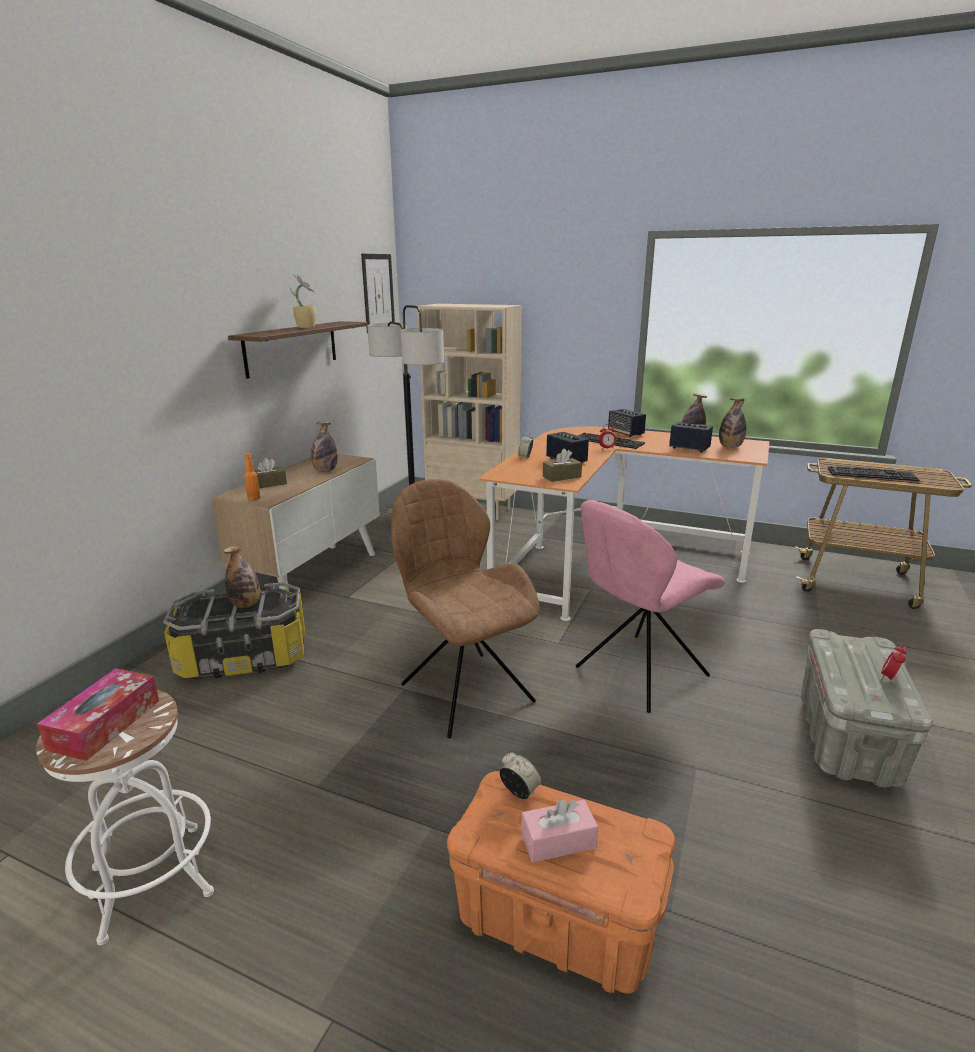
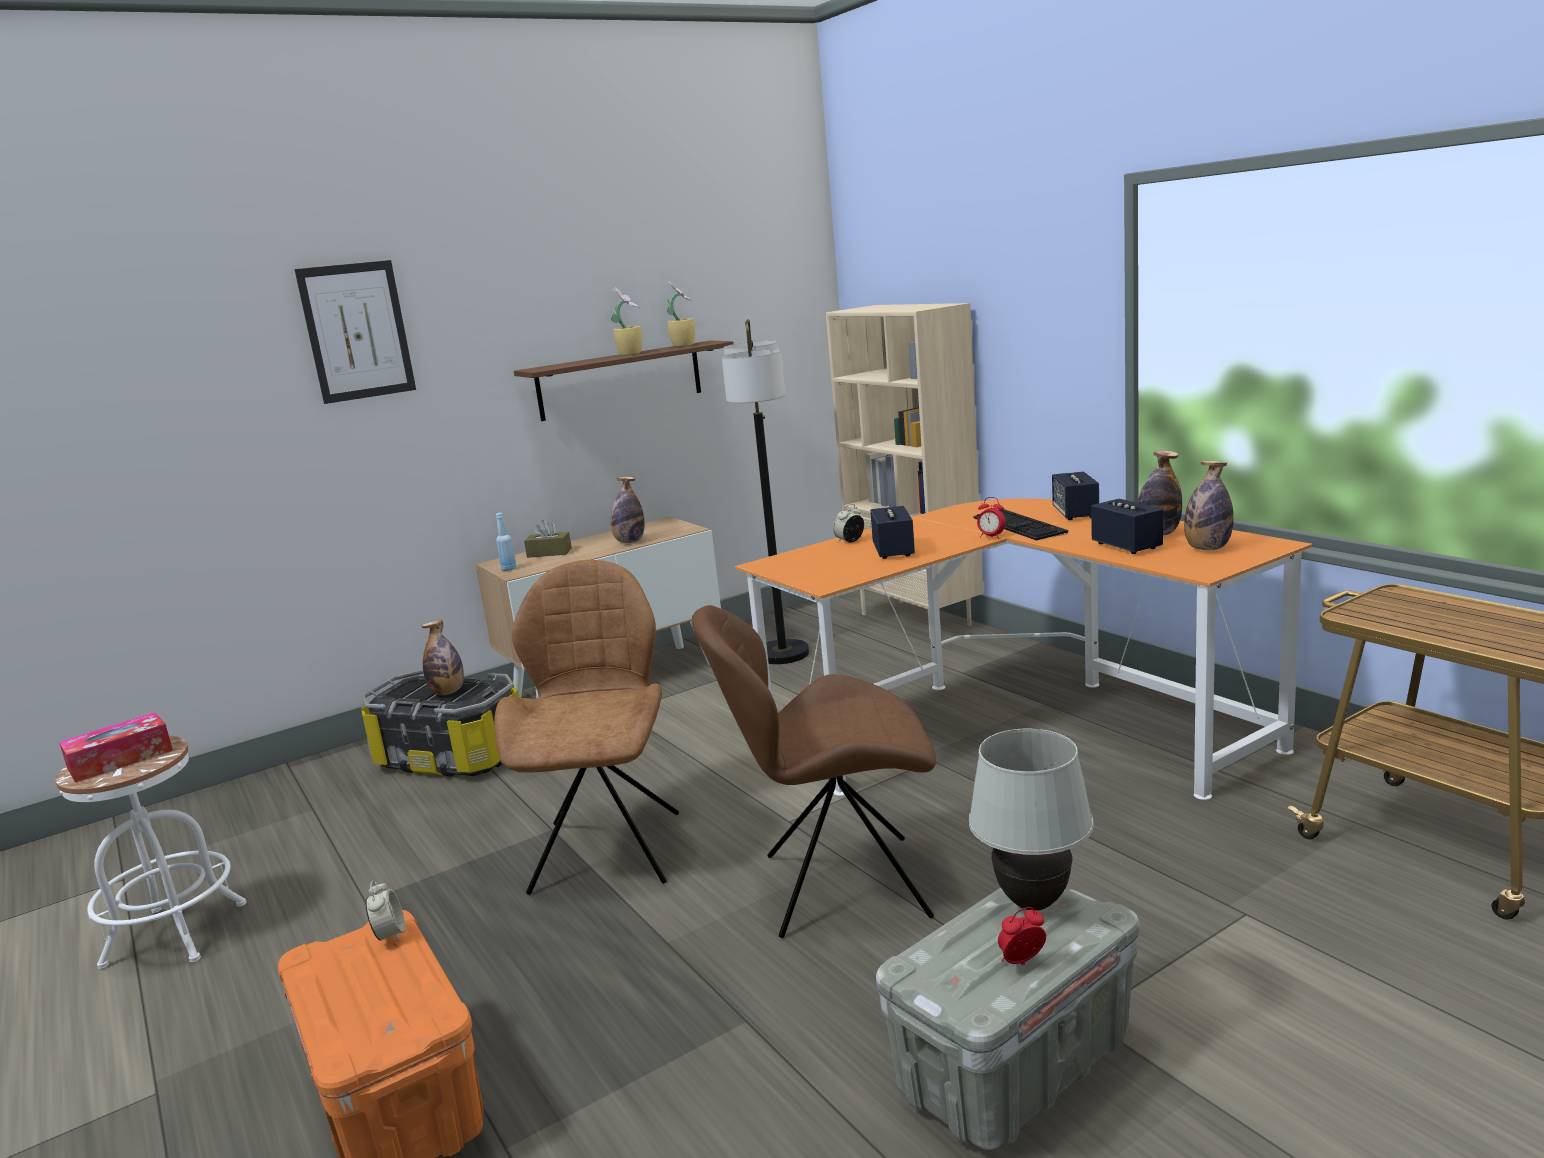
camera: 35 degrees right, 5 degrees down
(254, 499) = (509, 569): orange bottle -> blue bottle
(332, 323) = (684, 345): none -> potted plant
(378, 293) = (791, 296): picture -> picture (357, 331)
(558, 841) = (354, 988): pink tissue box -> none
(561, 477) = (838, 574): brown tissue box -> none
(638, 673) = (837, 886): pink chair -> brown chair
(844, 646) = (1033, 903): none -> white table lamp
(872, 474) = (1432, 623): keyboard -> none

